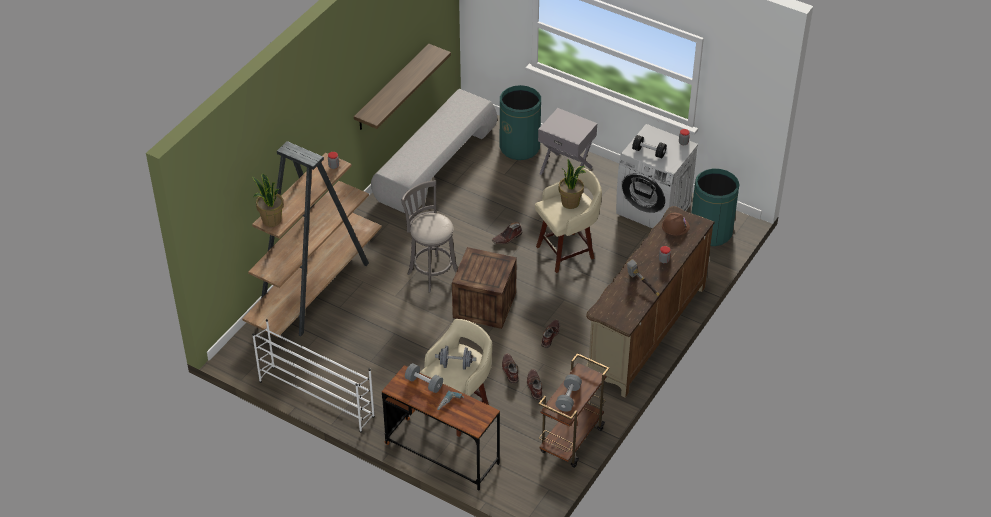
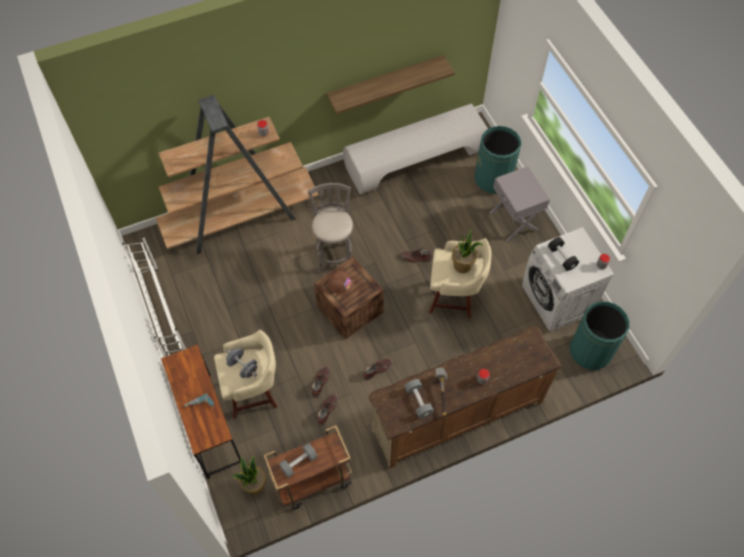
camera: 35 degrees right, 15 degrees up
(271, 220) = (174, 157): potted plant -> potted plant (254, 485)
(424, 383) = (197, 372): grey dumbbell -> grey dumbbell (418, 401)
(675, 226) = (521, 350): brown hard hat -> brown hard hat (341, 283)

